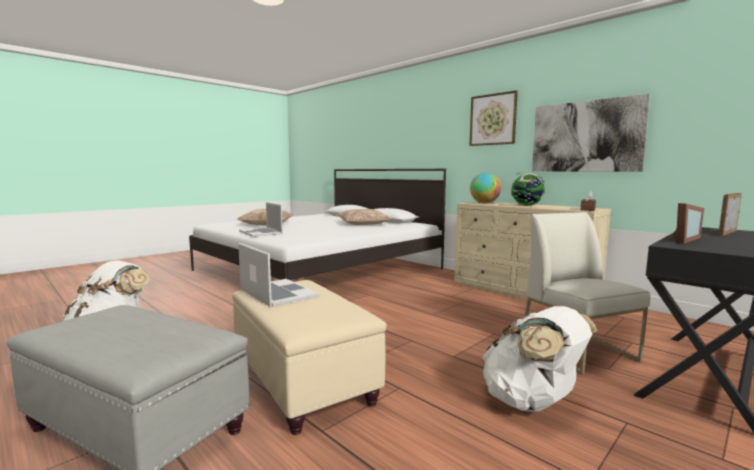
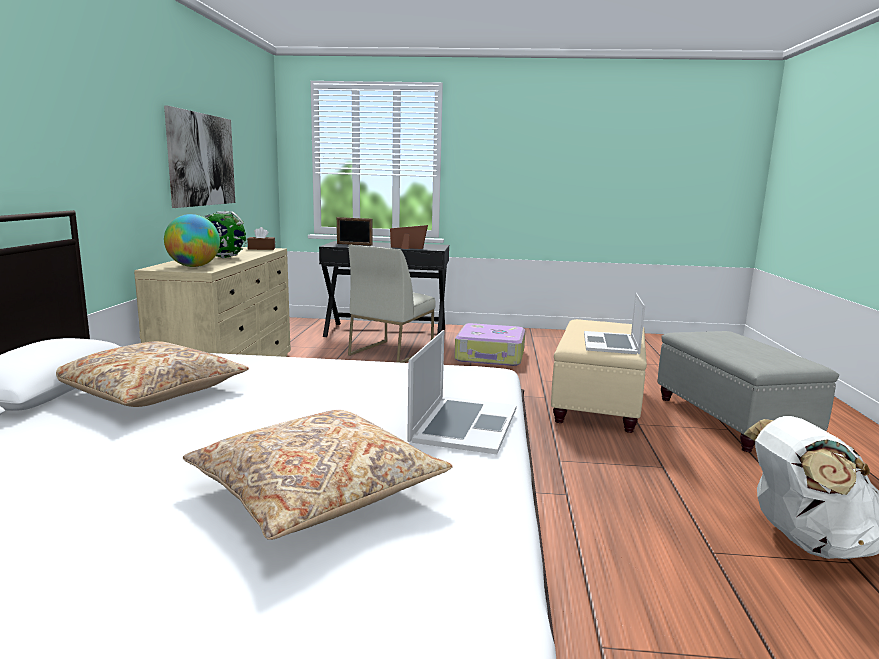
camera: 130 degrees left, 5 degrees up
(493, 119) = (120, 111): picture -> none
(532, 402) = (490, 356): white backpack -> suitcase

